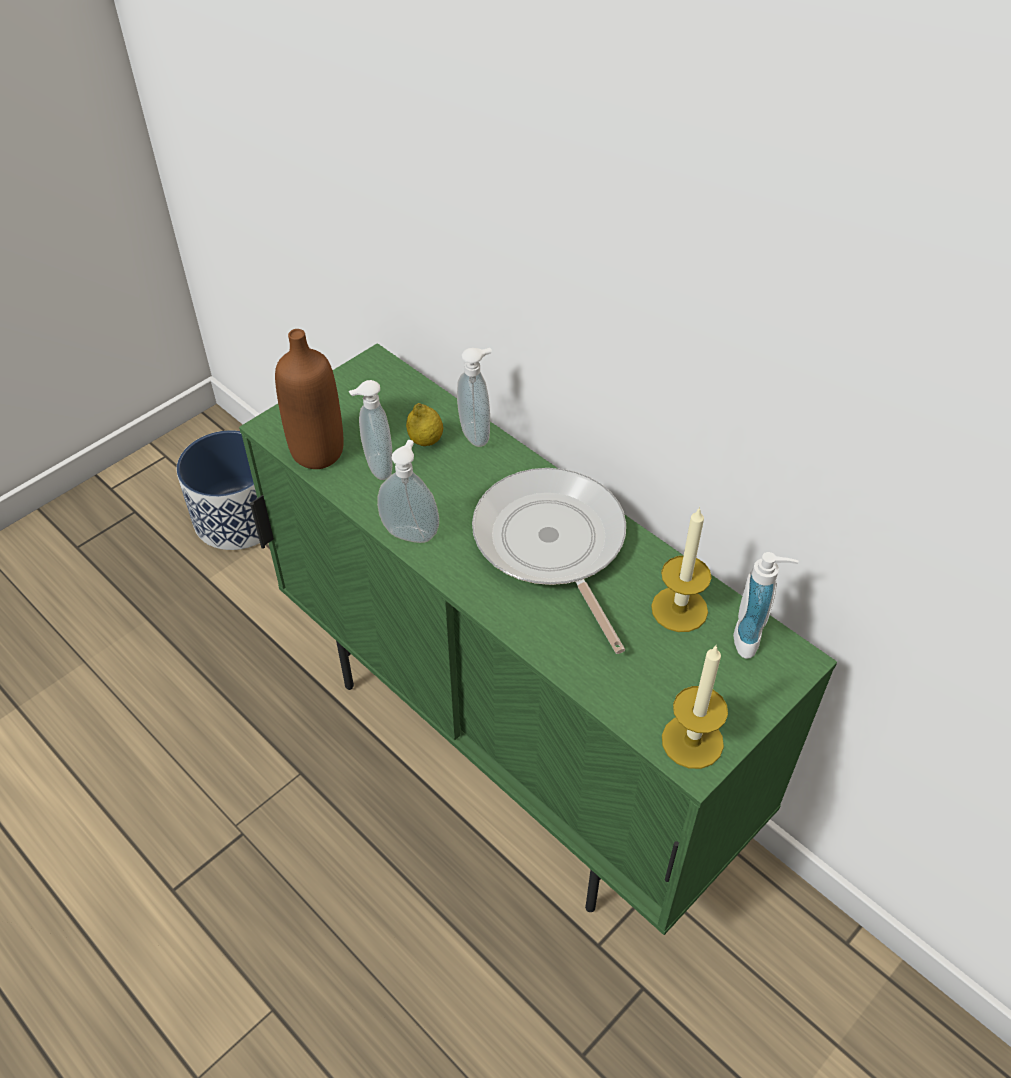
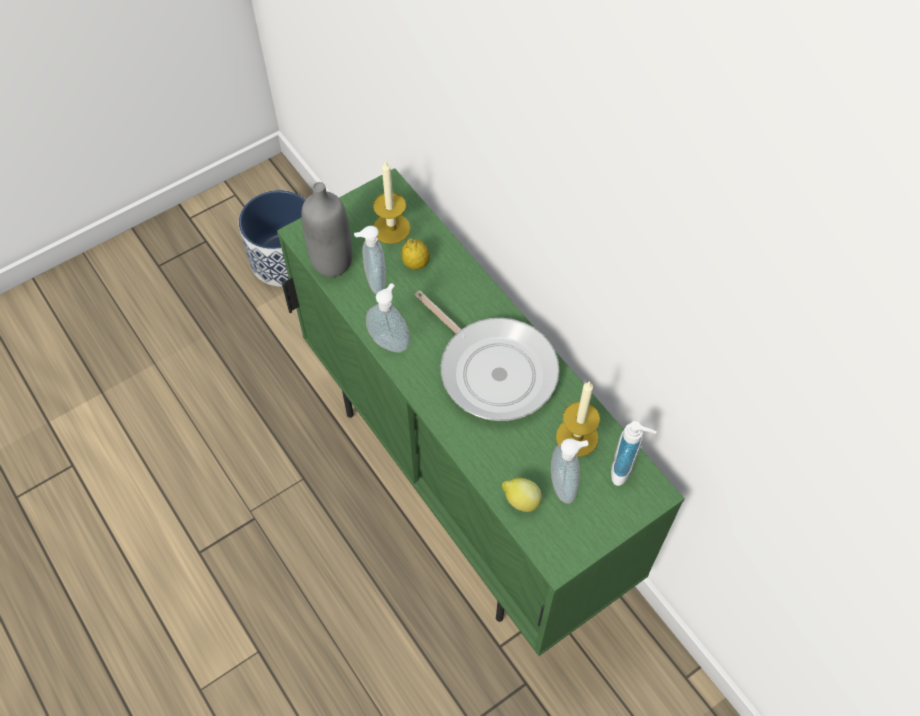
camera: 10 degrees right, 10 degrees up
(317, 452) = (332, 262): brown bottle -> grey bottle
(477, 434) = (456, 263): soap dispenser -> soap dispenser (564, 485)
(552, 545) = (493, 369): frying pan -> frying pan turned 150 degrees clockwise
(626, 696) = (520, 501): none -> lemon
(692, 741) = (560, 543): candle -> candle (391, 228)

